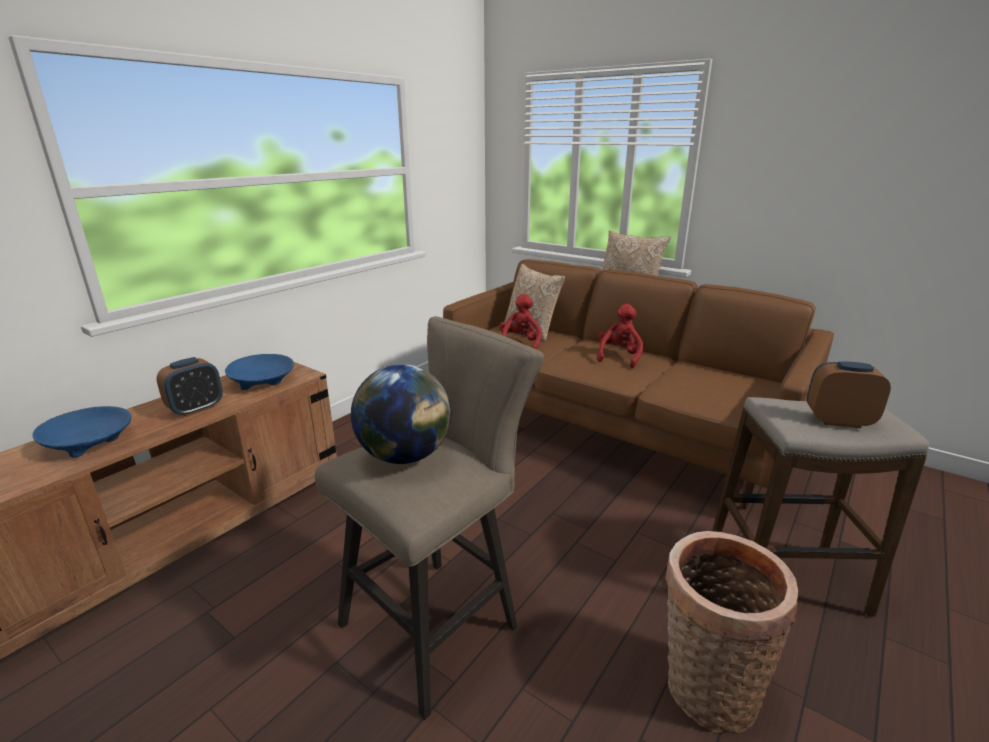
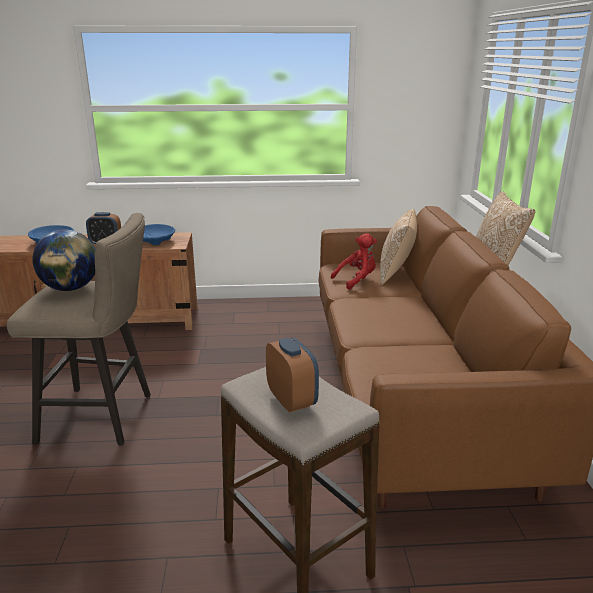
camera: 50 degrees right, 0 degrees up
(619, 357) = (403, 318): red plush toy -> none
(705, 687) = (131, 543): basket -> none

